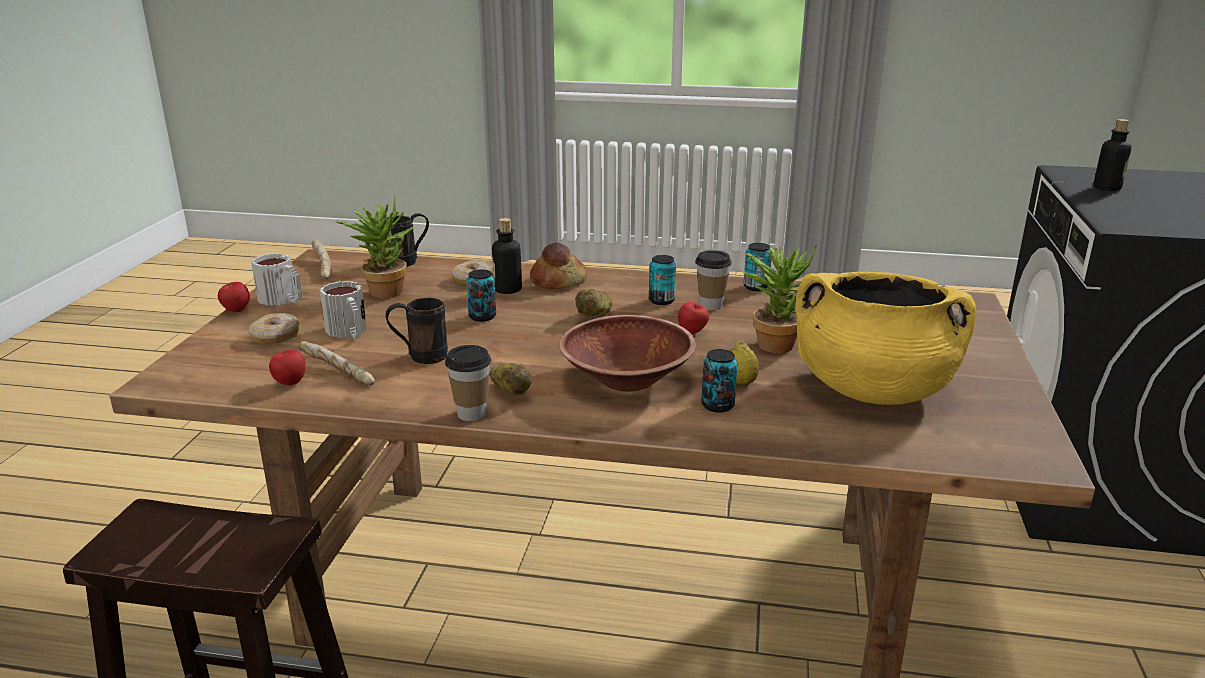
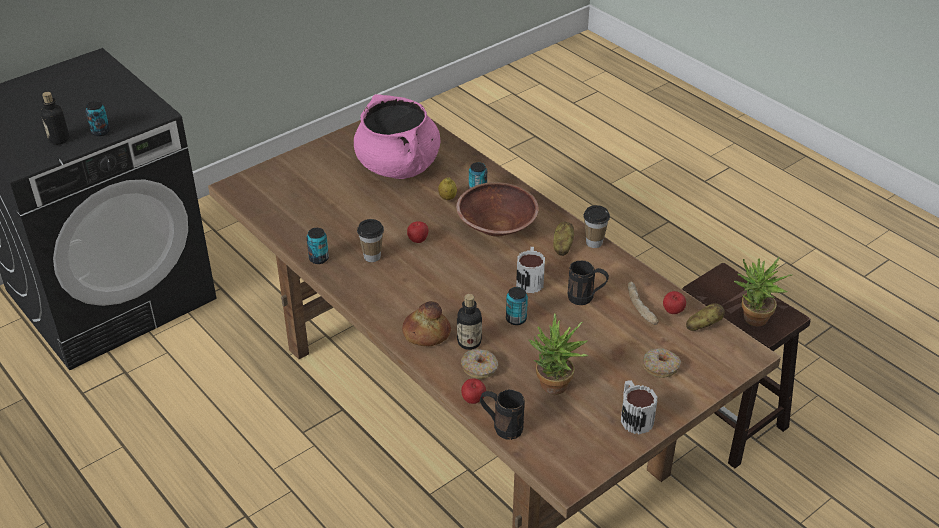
camera: 140 degrees left, 15 degrees up
(236, 311) = (674, 417): apple -> apple (473, 401)
(321, 267) = (577, 458): bread -> none
(349, 333) = (611, 346): mug -> mug (530, 279)
(595, 315) = (448, 284): potato -> potato (703, 325)
(661, 300) = (392, 276): can -> can (100, 132)
(775, 342) = (388, 212): potted plant -> potted plant (752, 321)
(872, 390) = (398, 166): yellow cooking pot -> pink cooking pot

